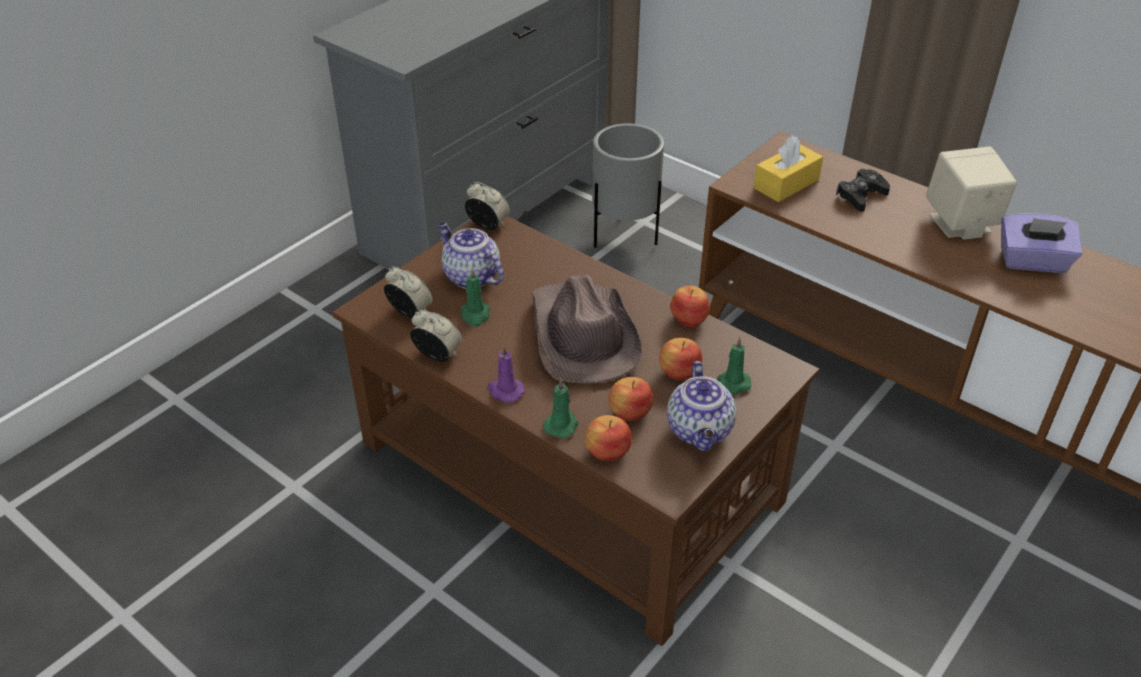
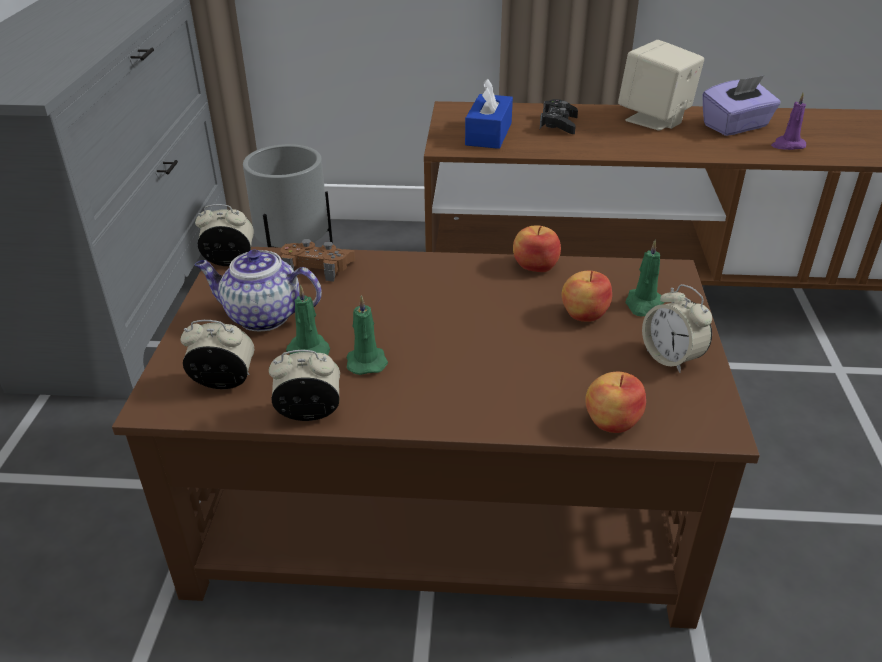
camera: 35 degrees left, 5 degrees down
(505, 391) = (432, 414): purple candle -> purple candle (787, 145)
(539, 254) = (317, 267): none -> brown game controller
(561, 425) = (534, 419): green candle -> green candle (366, 361)
(582, 335) = (451, 322): brown hat -> none
(629, 412) = (585, 372): apple -> none
(700, 431) = (671, 358): teapot -> alarm clock
(786, 184) = (488, 134): yellow tissue box -> blue tissue box

